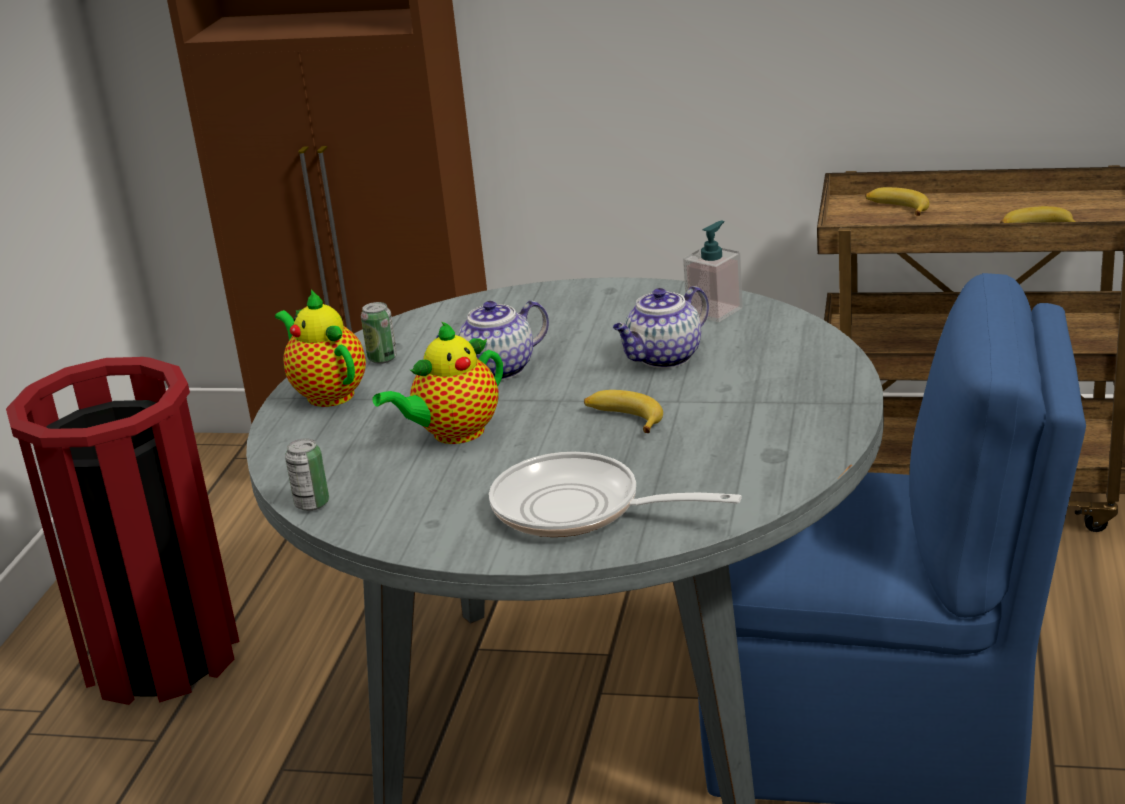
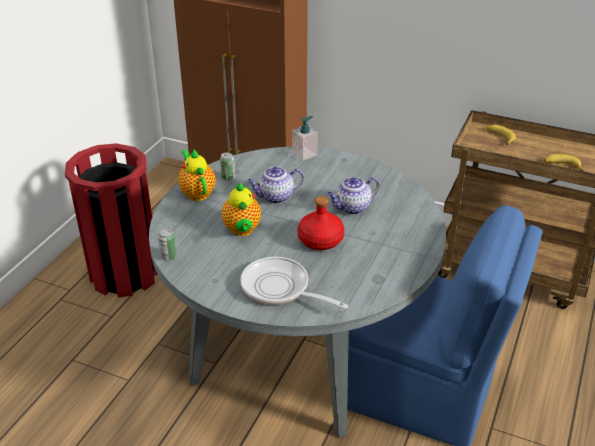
camera: 10 degrees right, 10 degrees up
(453, 434) = (242, 230): teapot -> teapot turned 75 degrees counterclockwise
(623, 419) = (320, 240): banana -> red bottle
(714, 311) = (386, 184): soap dispenser -> soap dispenser (304, 154)

